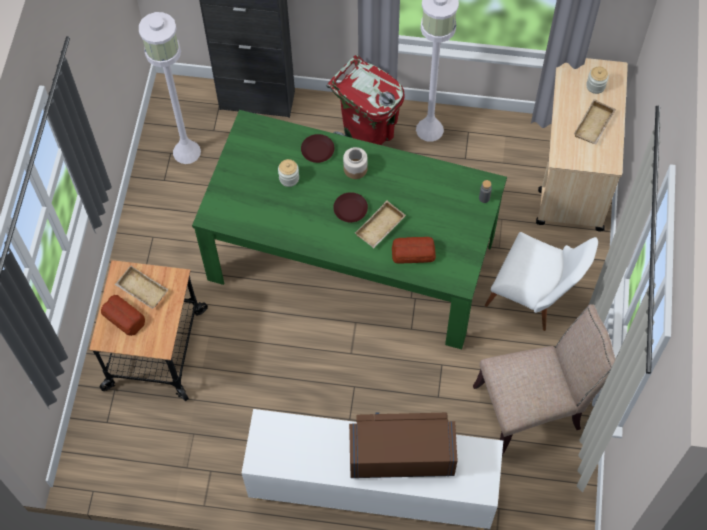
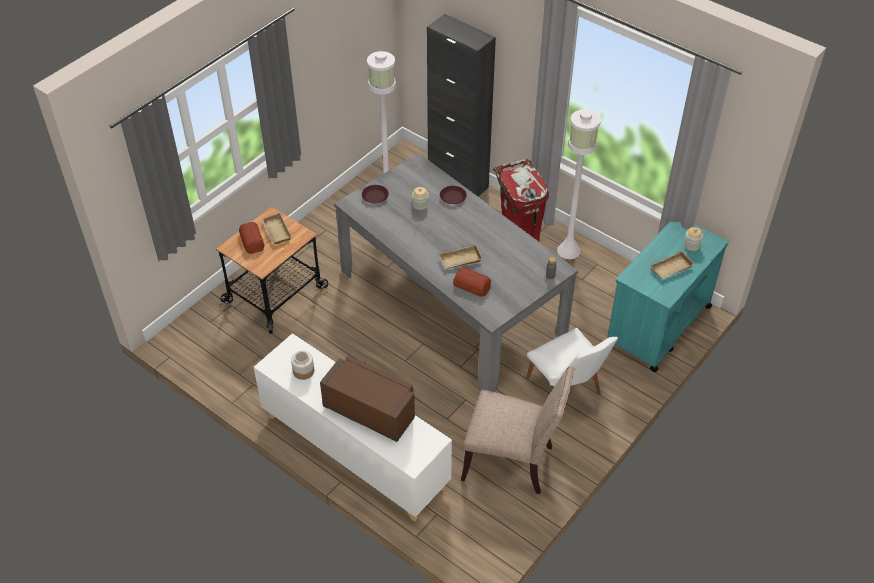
camera: 30 degrees right, 15 degrees down
(351, 209) = (448, 240): brown plate -> brown plate (375, 196)
(352, 258) = (451, 303): green dining table -> grey dining table
(355, 168) = (470, 218): jar -> jar (303, 371)
(572, 175) = (658, 326): beige cart -> turquoise cart

